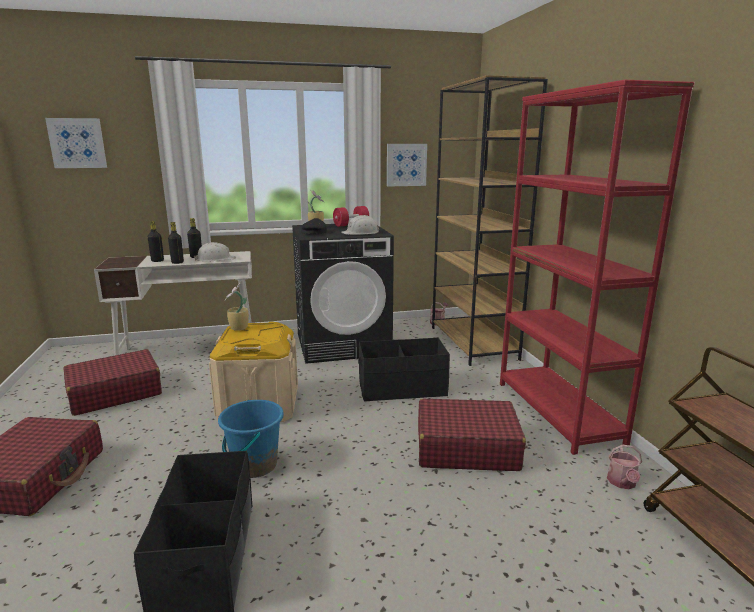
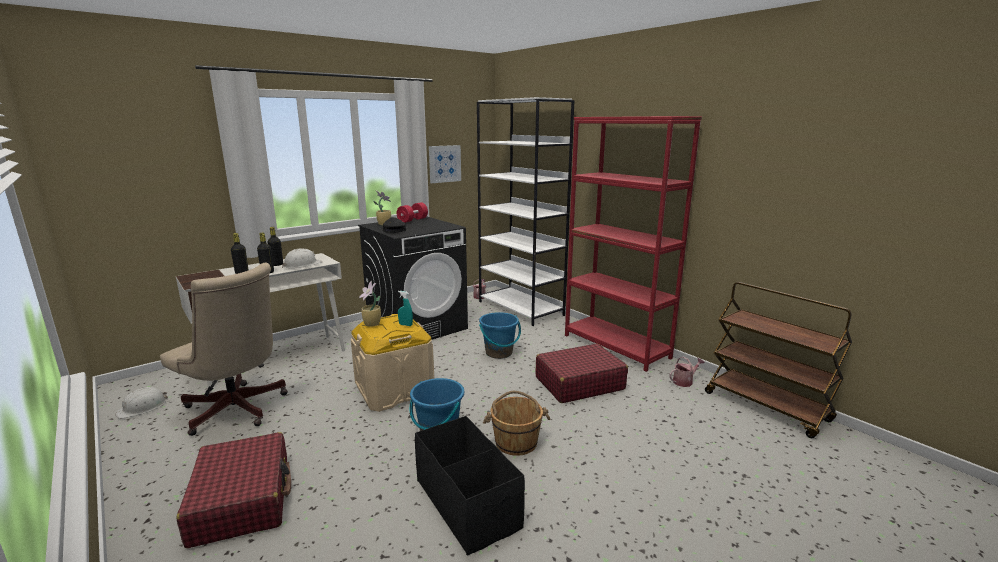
camera: 25 degrees left, 0 degrees up
(77, 143) = (125, 156): picture -> none
(114, 393) = (237, 411): red suitcase -> beige office chair
(268, 334) = (405, 325): none -> turquoise spray bottle
(326, 499) = (516, 441): none -> brown bucket
(361, 233) = (435, 227): white hard hat -> white hard hat (142, 407)
(402, 389) = (499, 353): black storage box -> blue bucket
(473, 343) = (521, 308): brown bookcase -> white bookcase
(622, 483) = (684, 381): watering can -> watering can turned 105 degrees counterclockwise

